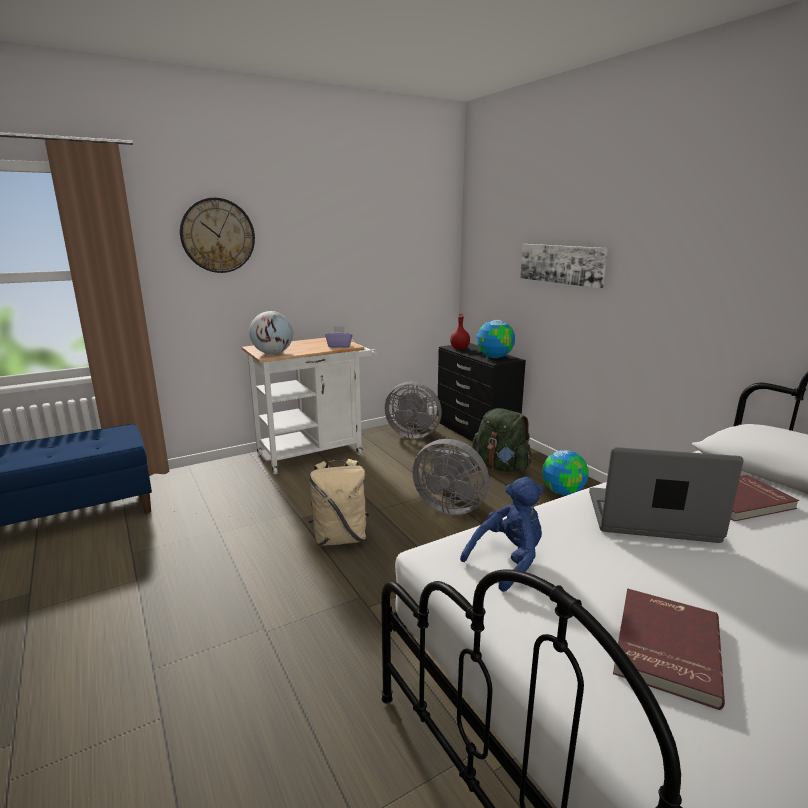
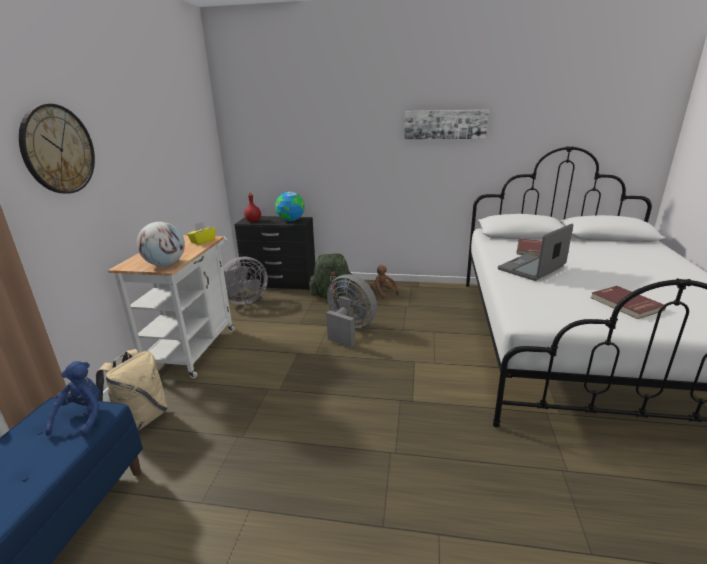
camera: 50 degrees left, 5 degrees up
(339, 346) = (202, 241): purple tissue box -> yellow tissue box
(340, 538) = (328, 382): beige backpack -> beige backpack (141, 419)
(450, 506) = (349, 329): grey fan -> grey fan turned 120 degrees counterclockwise
(508, 561) = (544, 308): blue plush toy -> blue plush toy (83, 417)
(562, 264) = (334, 143): picture -> picture (445, 124)
(563, 492) = (383, 293): globe -> brown plush toy

